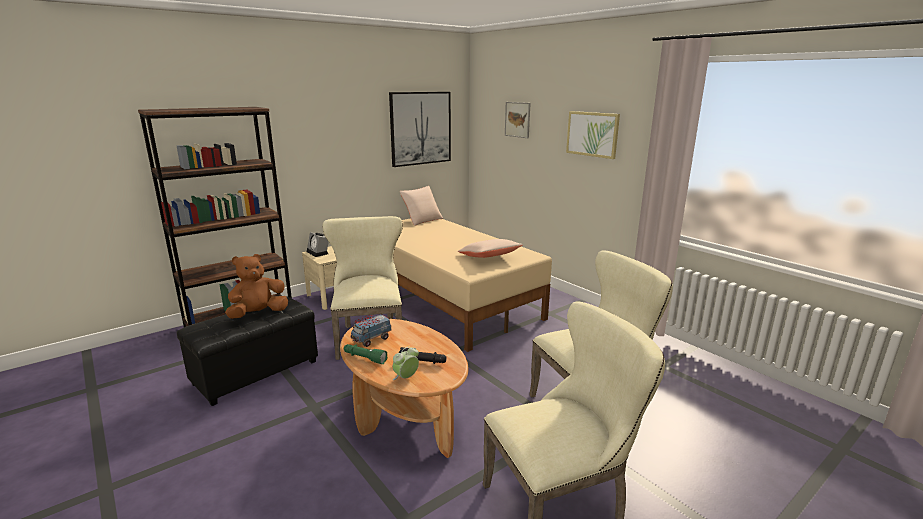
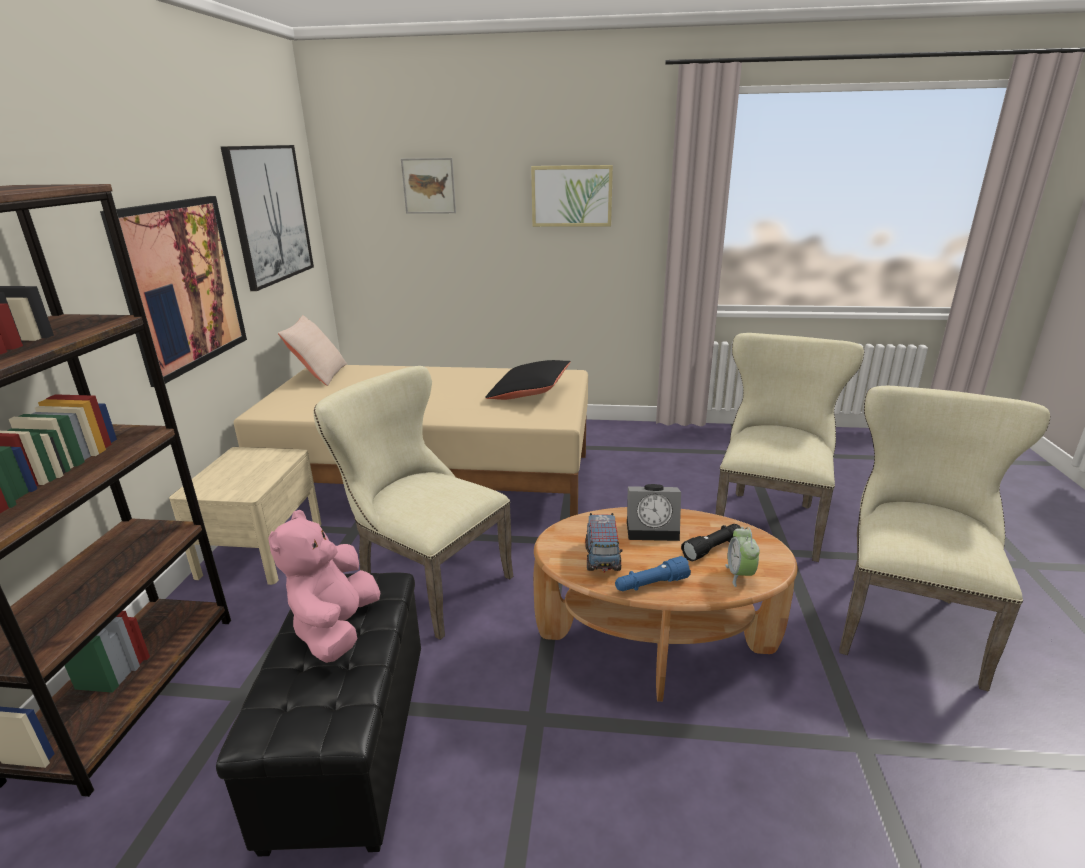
camera: 45 degrees left, 5 degrees up
(258, 314) = (336, 629): brown plush toy -> pink plush toy
(319, 252) = (209, 486): alarm clock -> alarm clock (654, 529)
(341, 157) = (181, 285): none -> picture
(364, 358) = (651, 584): green flashlight -> blue flashlight
(489, 257) = (529, 393): beige pillow -> black pillow

